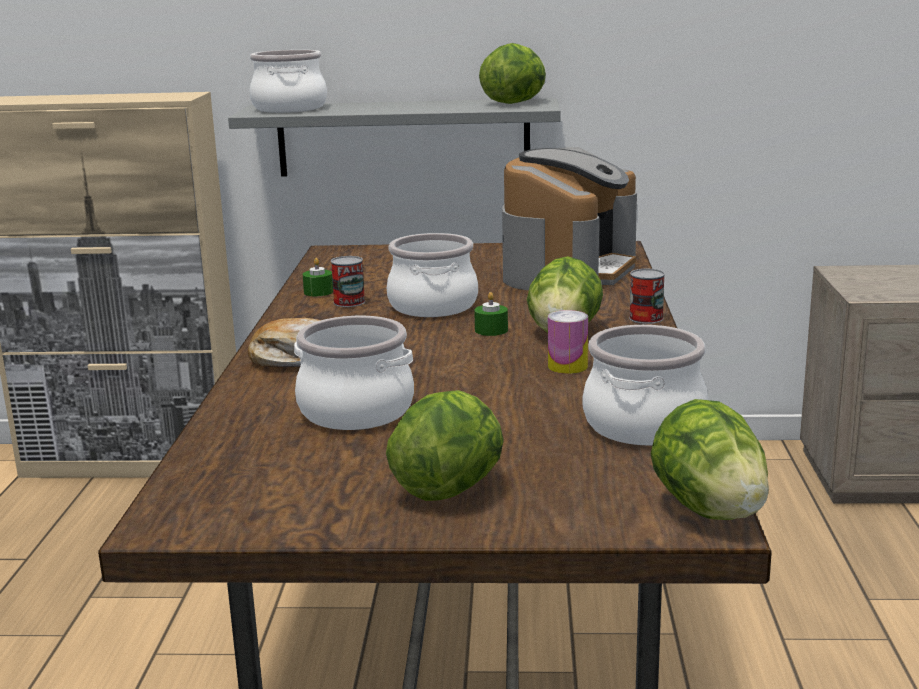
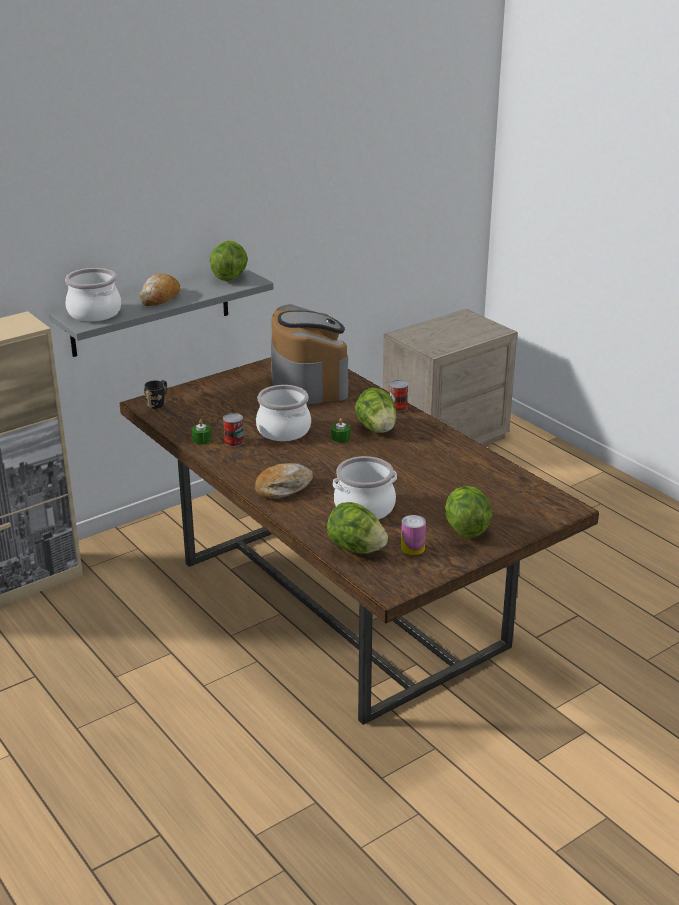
camera: 40 degrees left, 10 degrees up
(346, 253) = (158, 403): none -> black mug
(390, 107) = (159, 297): none -> bread
(567, 366) = (410, 450): can -> can (412, 548)
(642, 425) = (486, 472): cooking pot -> none
(709, 509) = (561, 502): lettuce -> lettuce (356, 549)

